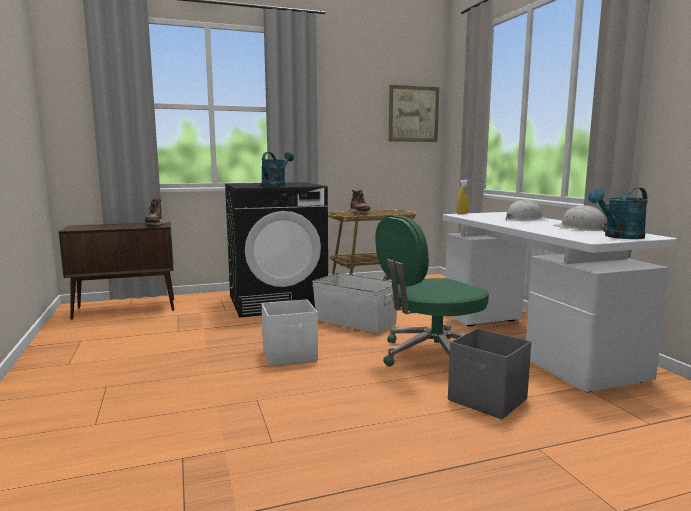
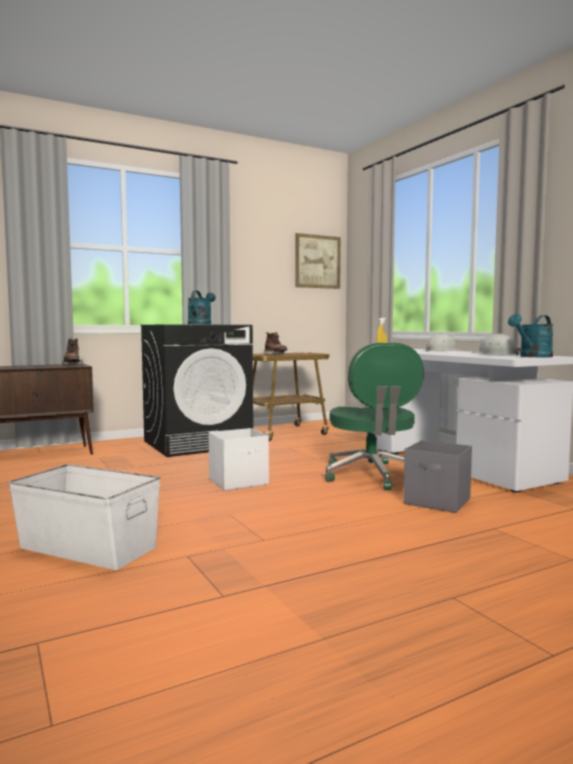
camera: 10 degrees left, 5 degrees down
(355, 321) = (285, 455): white storage box -> white storage box (88, 547)
(432, 355) = (372, 475): green office chair -> green office chair turned 60 degrees counterclockwise

